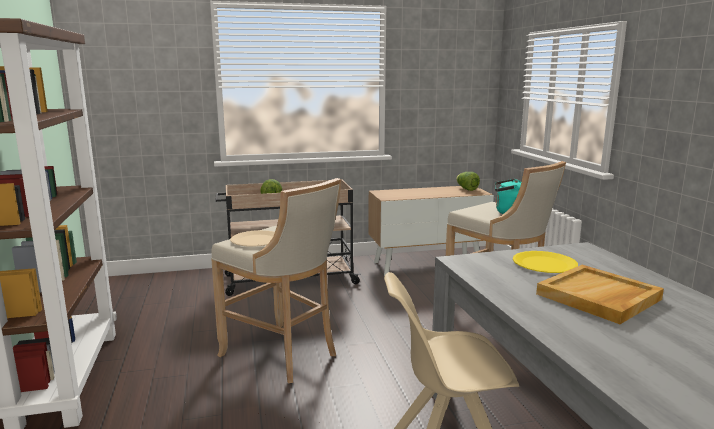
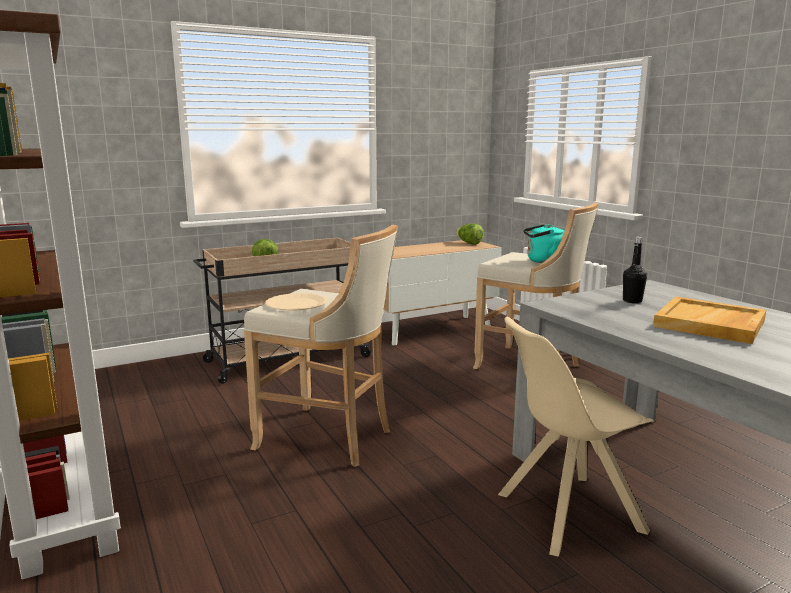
camera: 15 degrees left, 0 degrees up
(544, 264) = (632, 301): yellow plate -> black bottle

